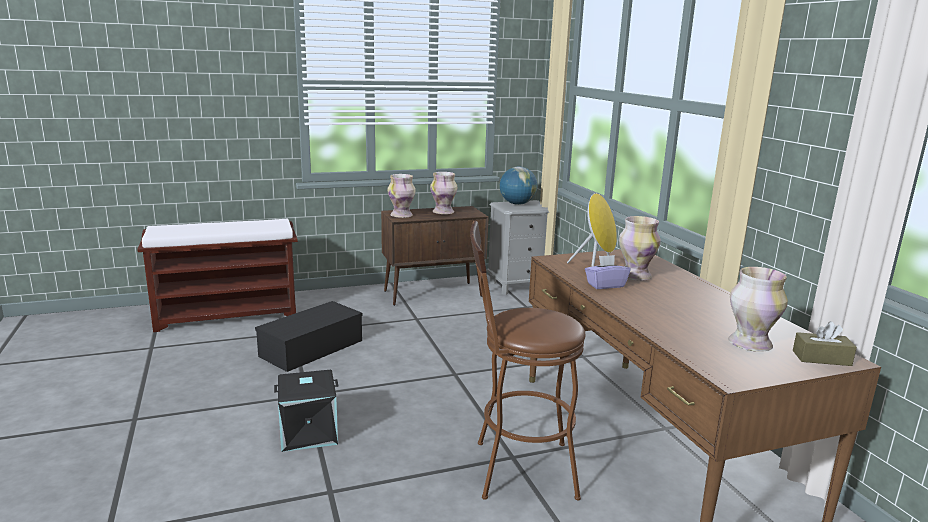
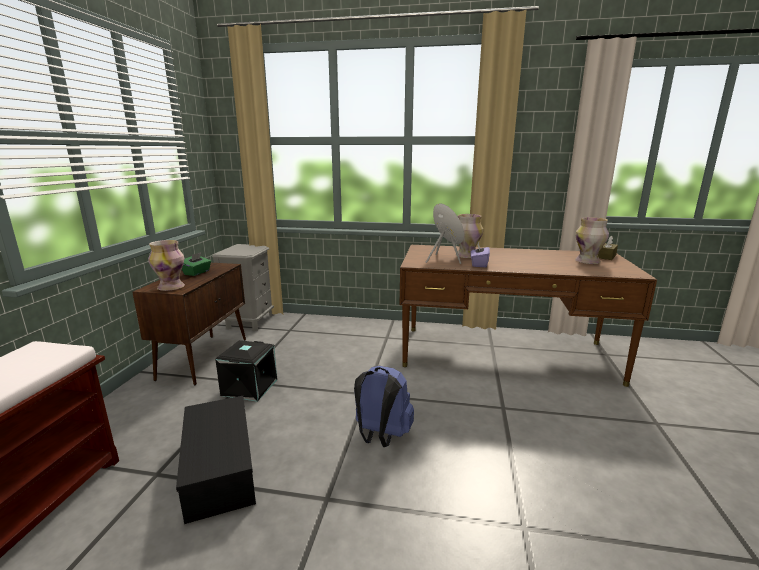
camera: 60 degrees left, 0 degrees up
(309, 432) = (407, 517): black storage box -> black storage box (249, 387)
(397, 398) = (381, 436): none -> blue backpack
(443, 212) = (197, 273): vase -> green tissue box
(514, 469) = (519, 412): brown stool -> none
(517, 204) = (235, 249): globe -> none

